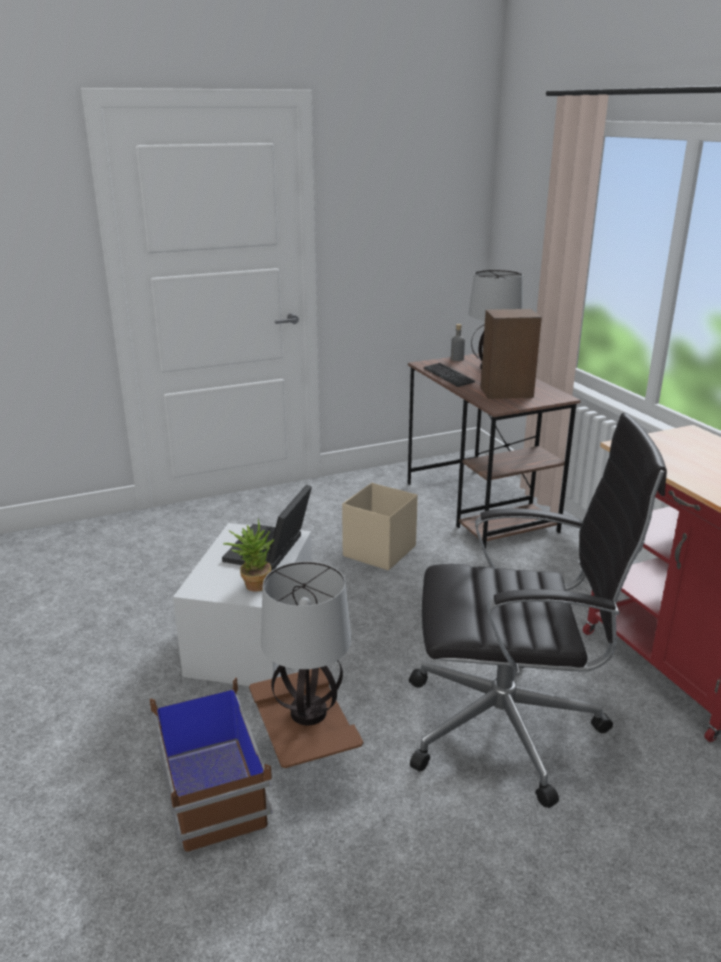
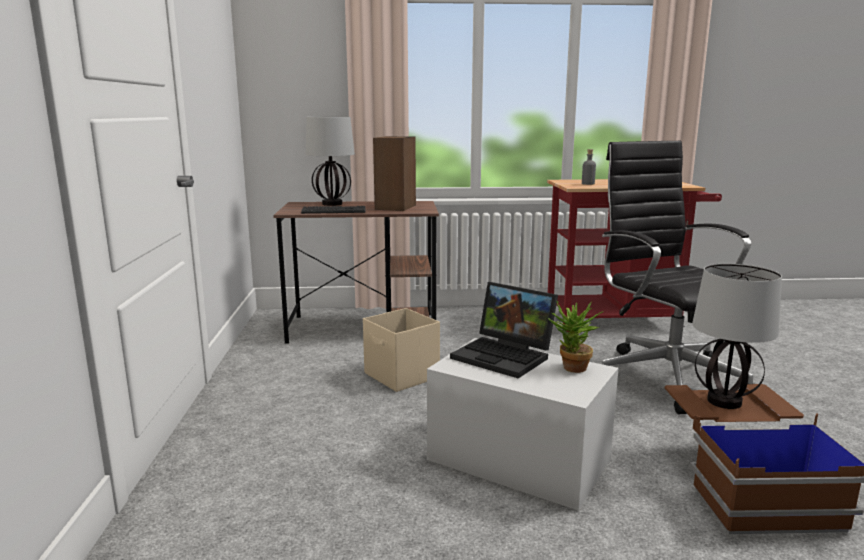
camera: 70 degrees left, 10 degrees down
(457, 359) = (293, 206): grey bottle -> grey bottle (588, 184)
(509, 727) = (666, 377): black office chair -> black office chair turned 45 degrees counterclockwise

